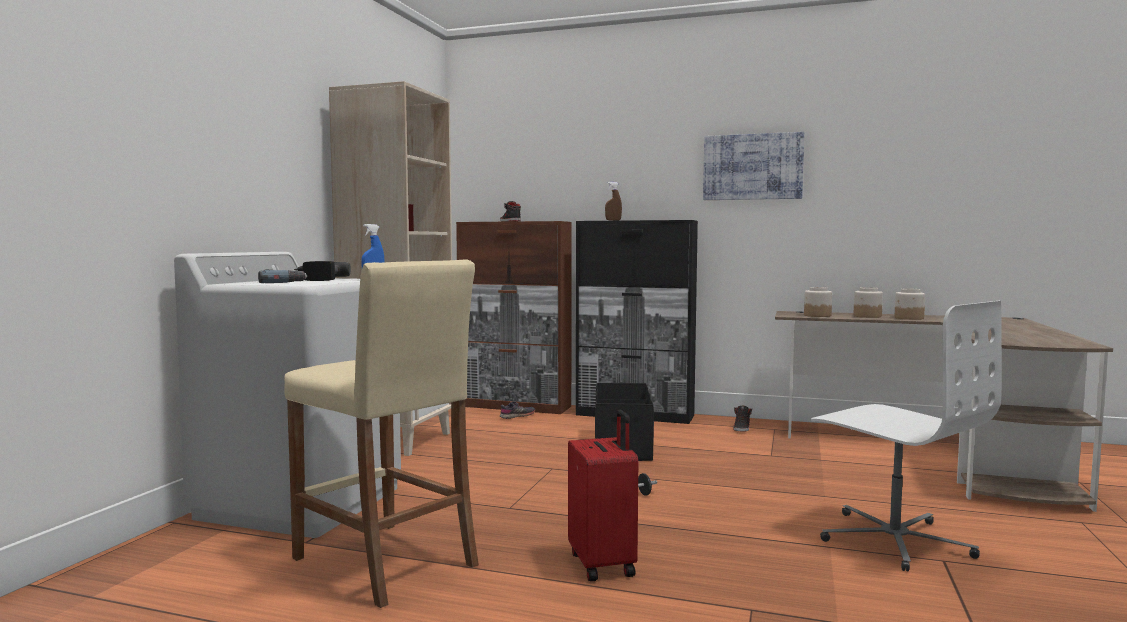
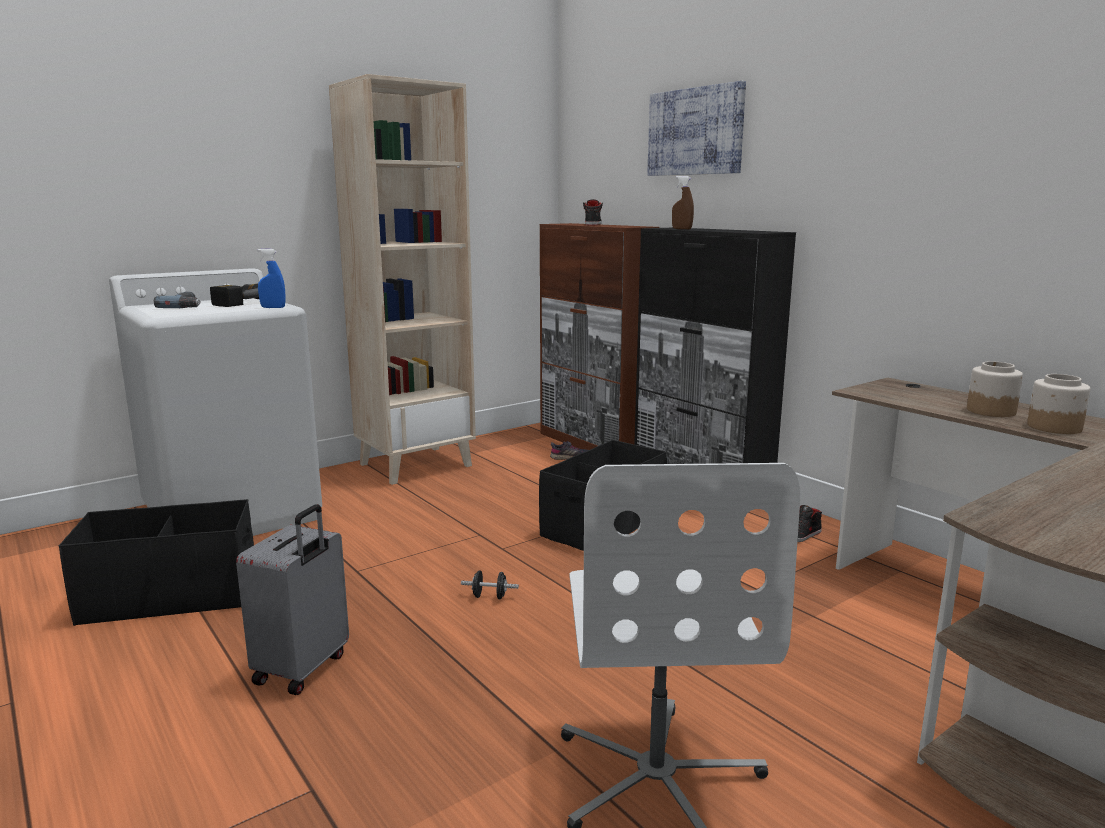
camera: 35 degrees right, 10 degrees up
(385, 562) = (171, 596): beige stool -> black storage box
(603, 564) = (303, 669): red suitcase -> grey suitcase
(752, 167) = (880, 149): picture -> picture (695, 131)
(817, 315) = (908, 397): jar -> none

